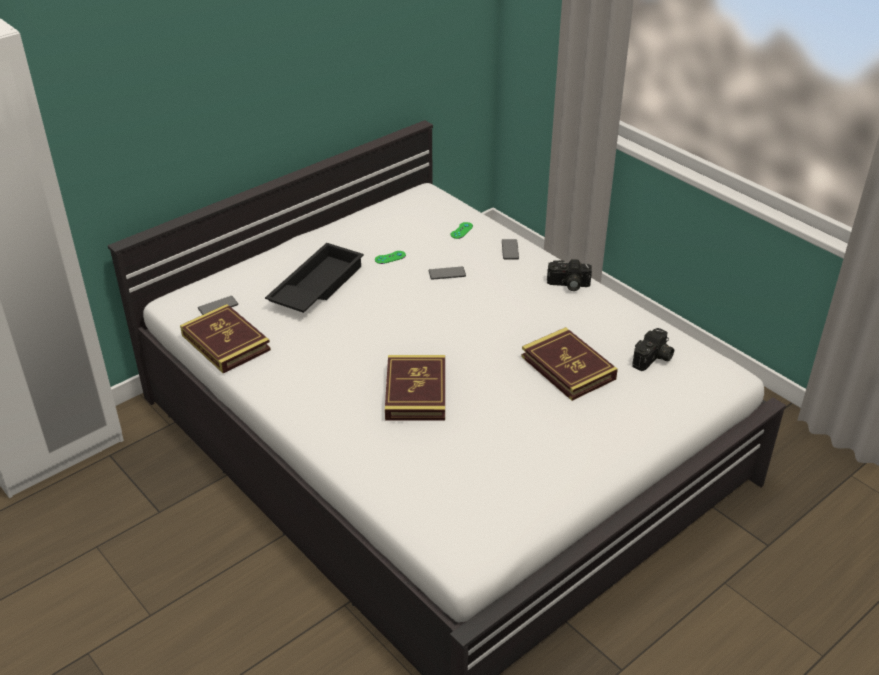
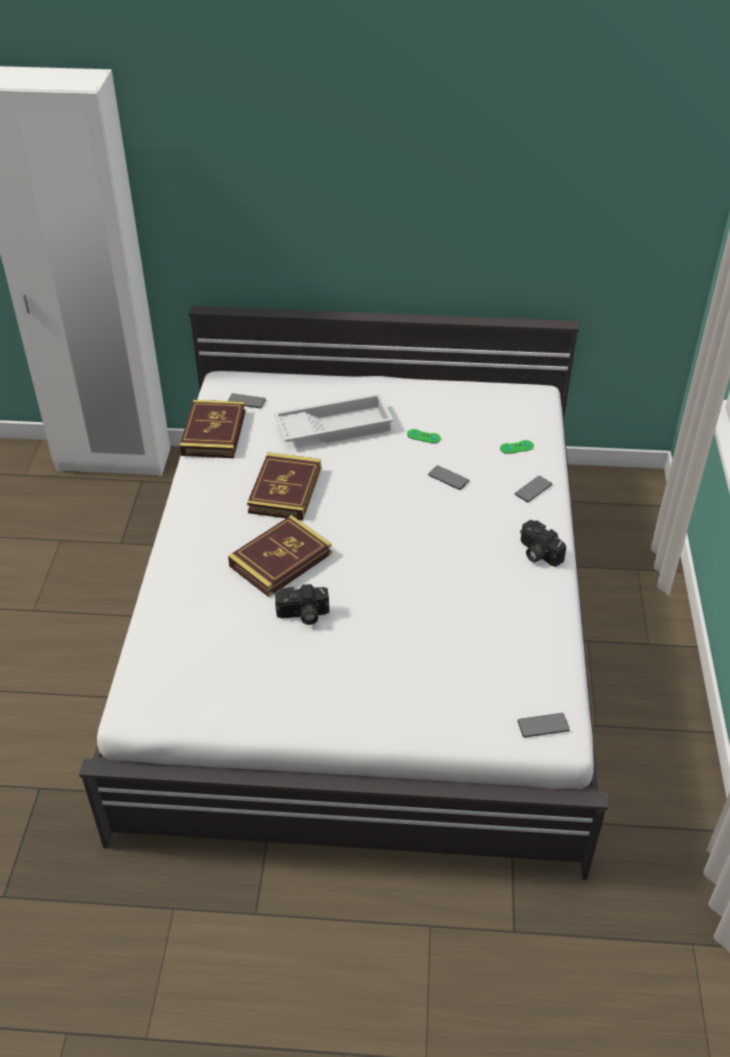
camera: 45 degrees right, 5 degrees up
(316, 286) = (334, 426): black tray -> white tray
(568, 368) = (426, 624): book -> book (285, 490)
(653, 359) = (510, 669): camera -> camera (303, 615)
(715, 377) = (543, 726): none -> phone

